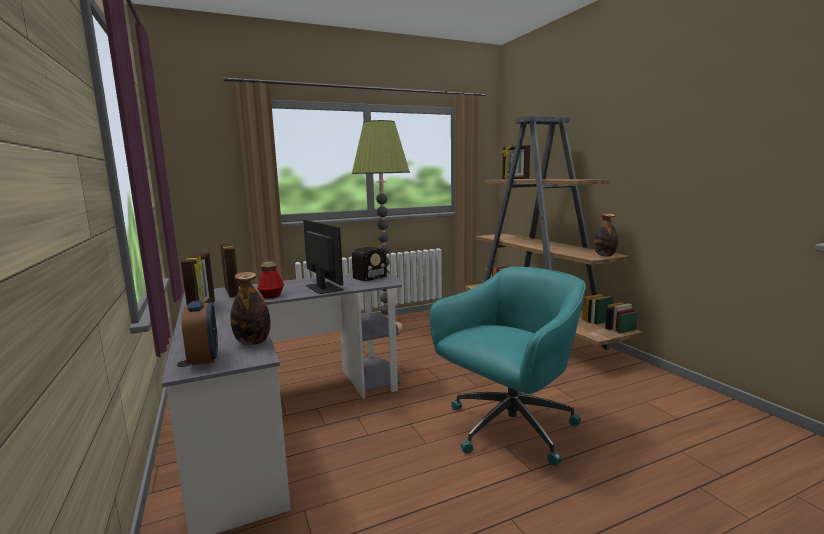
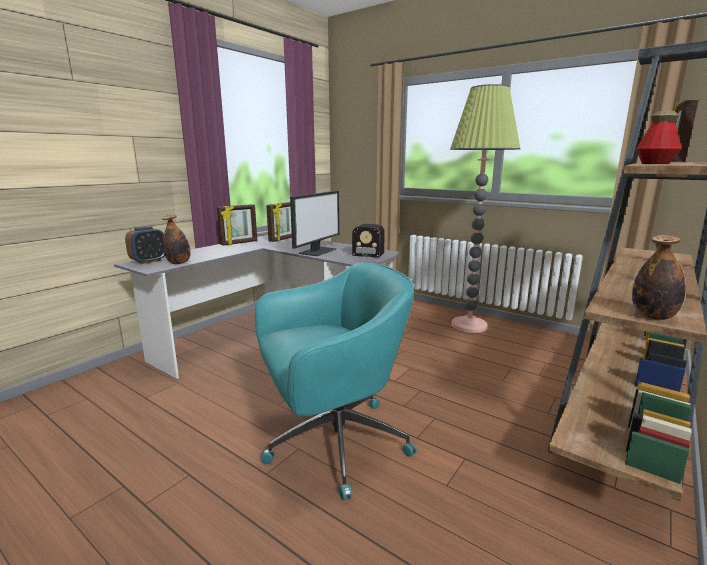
camera: 60 degrees right, 5 degrees up
(271, 296) = (281, 247): bottle -> bottle (655, 163)
(508, 428) = (333, 443): turquoise office chair -> turquoise office chair turned 45 degrees counterclockwise

